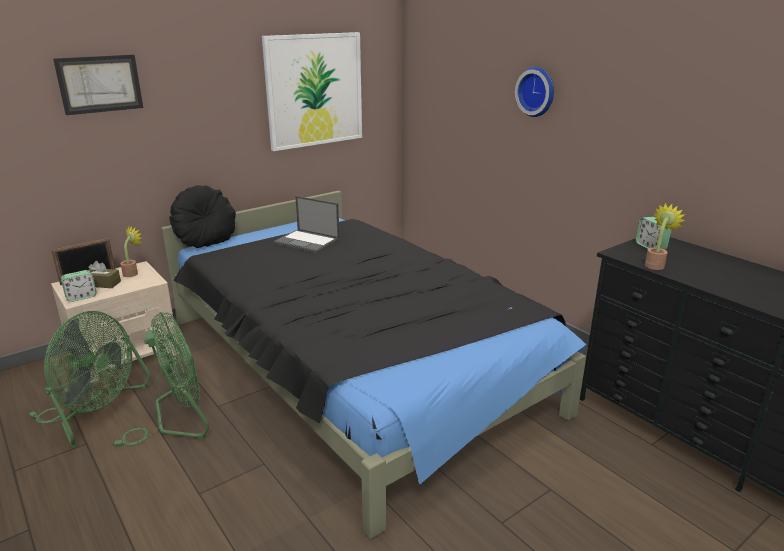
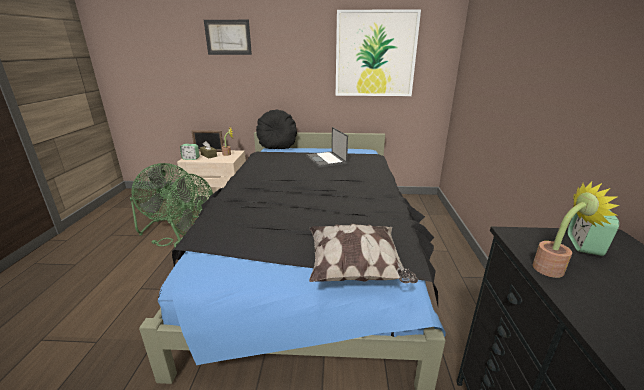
camera: 40 degrees right, 0 degrees up
(508, 328) = (356, 270): none -> pillow
(537, 91) = (541, 47): wall clock -> none

